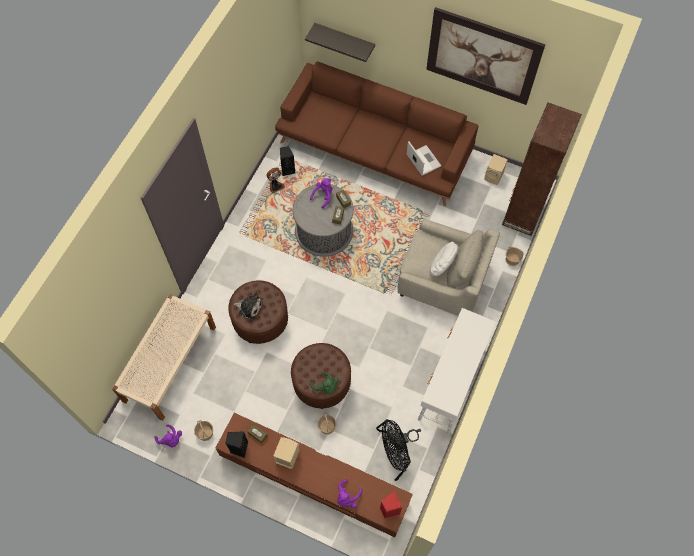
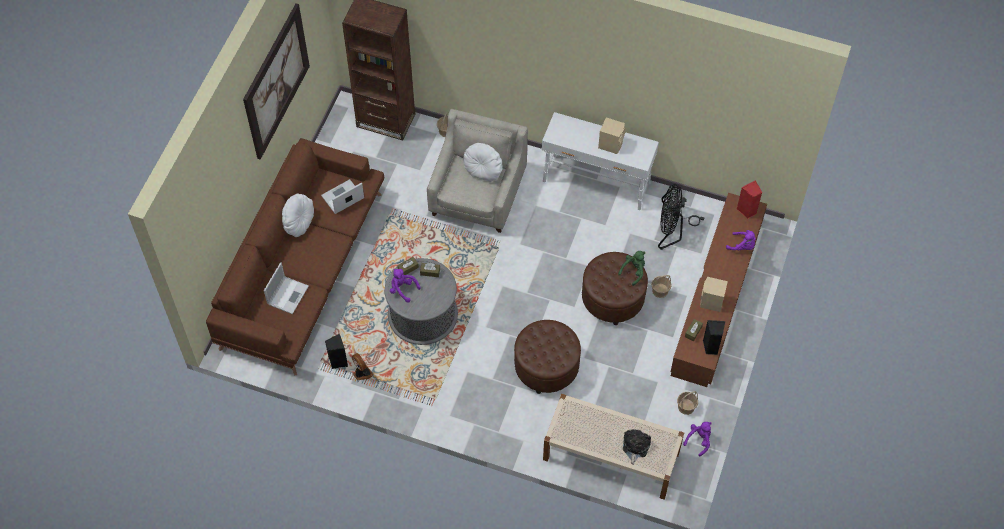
camera: 95 degrees left, 5 degrees down
(249, 307) = (551, 354): plush toy -> plush toy (635, 447)
(332, 121) = (288, 294): none -> laptop
(344, 40) = (212, 247): shelf -> none
(397, 449) = (673, 226): black fan -> black fan turned 120 degrees clockwise
(398, 130) = (299, 224): none -> white pillow
(494, 176) = (339, 148): beige speaker -> beige speaker (611, 144)

